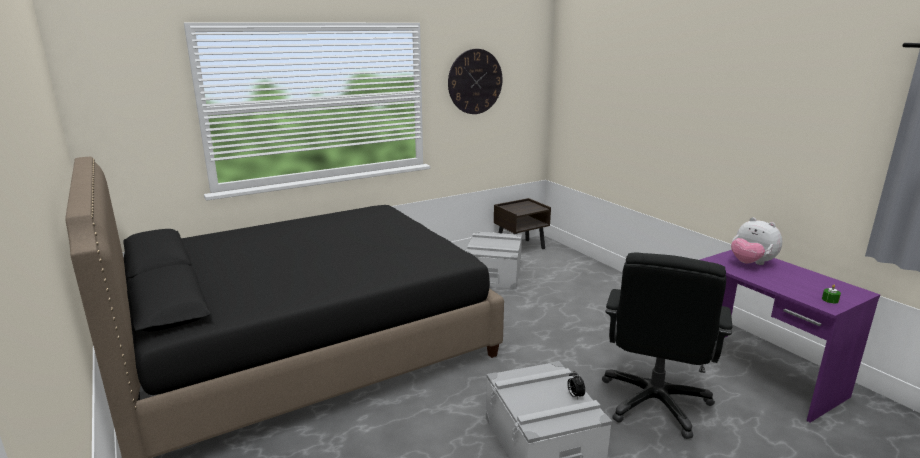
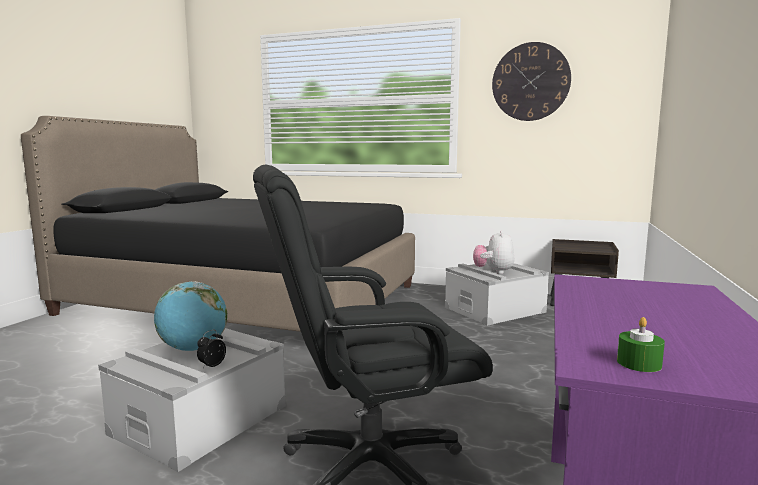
camera: 50 degrees right, 10 degrees down
(536, 394) = (193, 349): none -> globe
(751, 263) = (646, 297): plush toy -> plush toy (493, 272)

